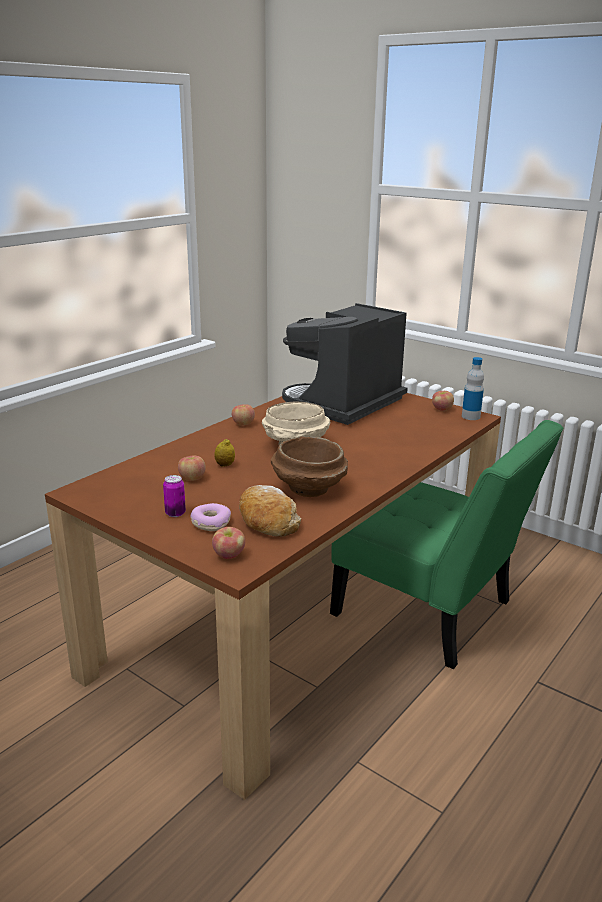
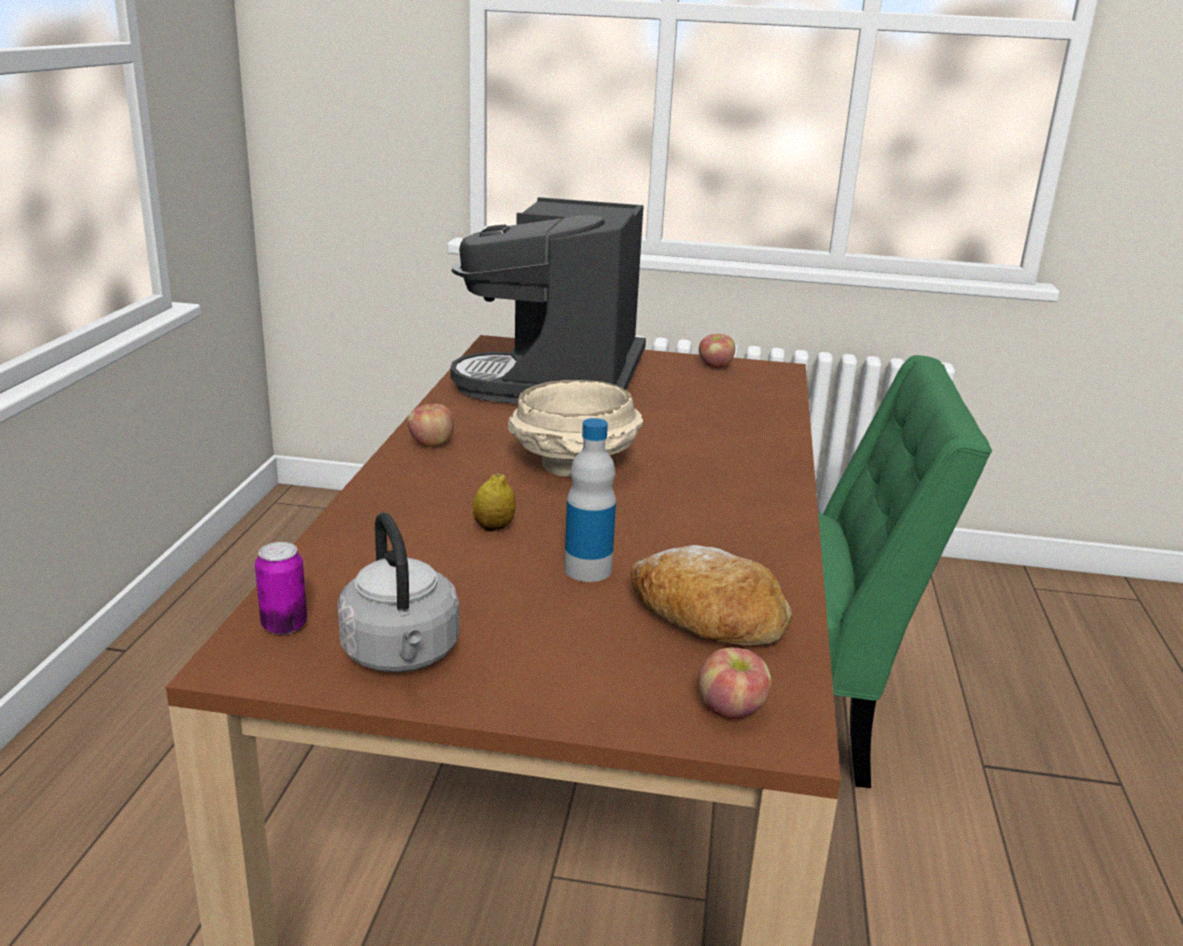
camera: 30 degrees left, 0 degrees up
(131, 504) = (402, 655): none -> grey kettle
(175, 513) = (520, 651): can -> can (284, 625)
(192, 478) = (464, 569): apple -> none
(210, 523) = (613, 652): donut -> none
(308, 488) = (694, 537): brown bowl -> none
(470, 416) = (768, 370): bottle -> bottle (588, 569)

